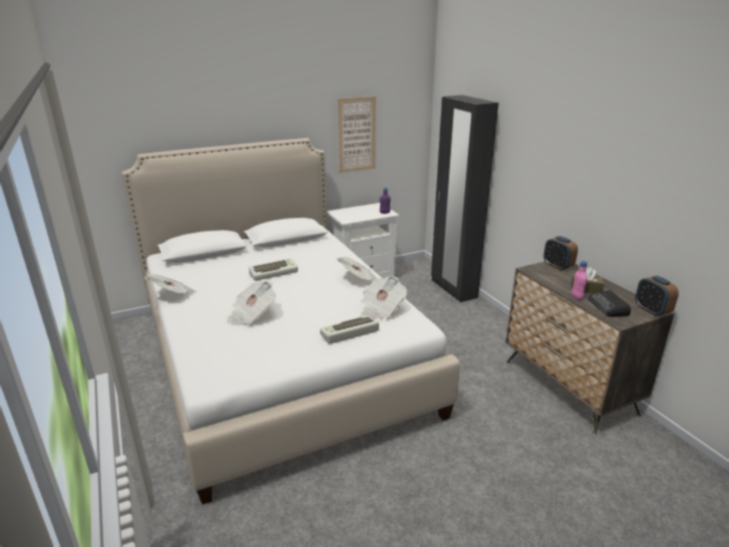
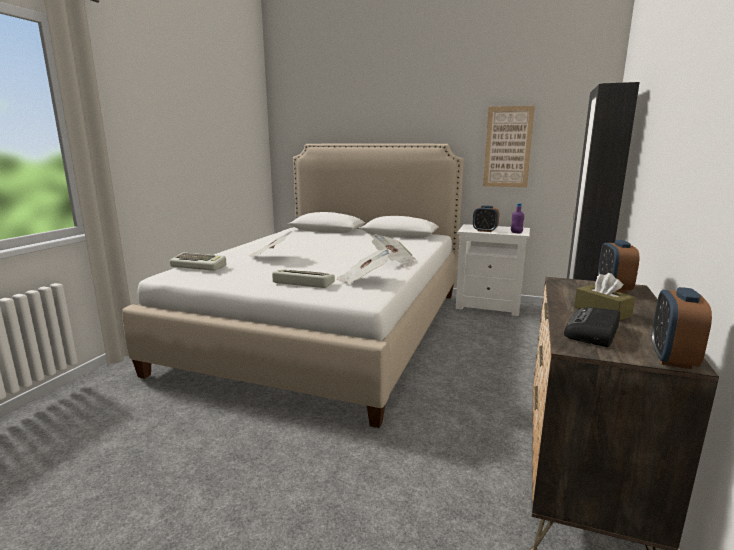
camera: 45 degrees right, 10 degrees down
(173, 295) = (260, 240): newspaper -> none
(274, 272) = (343, 245): keyboard -> keyboard (200, 266)
(360, 216) = (485, 230): none -> alarm clock
(576, 297) = (565, 312): pink bottle -> none

